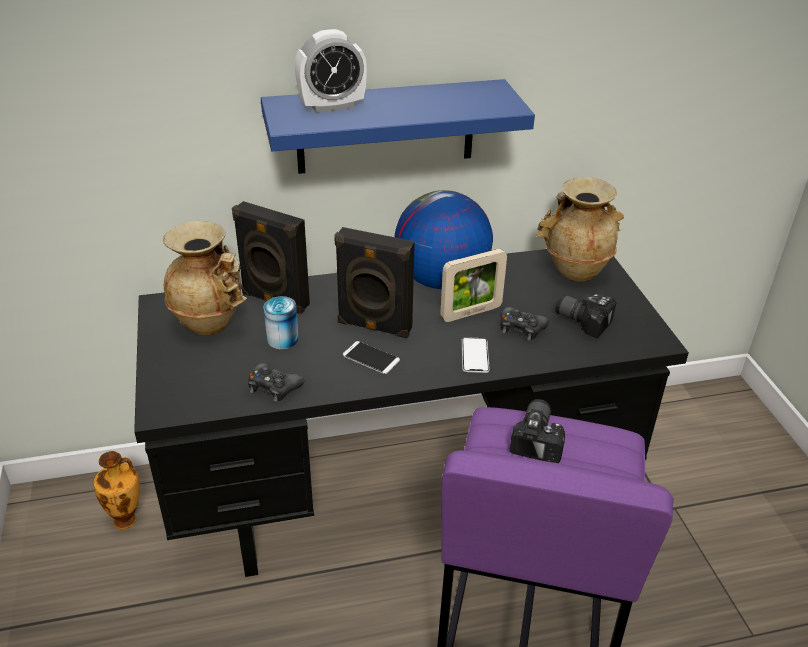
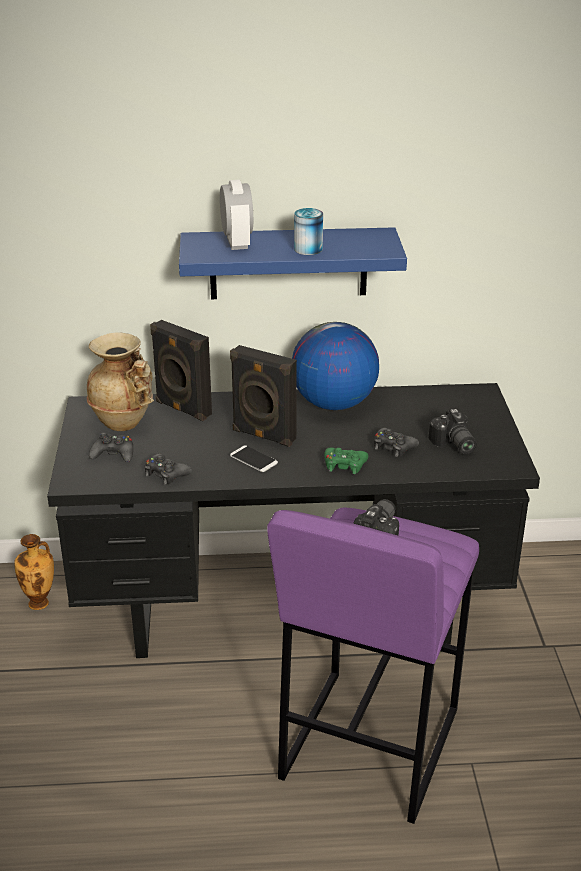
camera: 10 degrees right, 5 degrees down
(206, 366) = (113, 454): none -> black game controller
(282, 339) = (182, 439): can -> can (308, 249)
(332, 106) = (237, 243): alarm clock -> alarm clock turned 90 degrees counterclockwise
(471, 313) = (352, 431): picture frame -> none
(475, 356) = (344, 465): phone -> green game controller
(575, 270) = (460, 404): beige vase -> none
(583, 320) = (453, 445): camera -> camera turned 150 degrees counterclockwise

